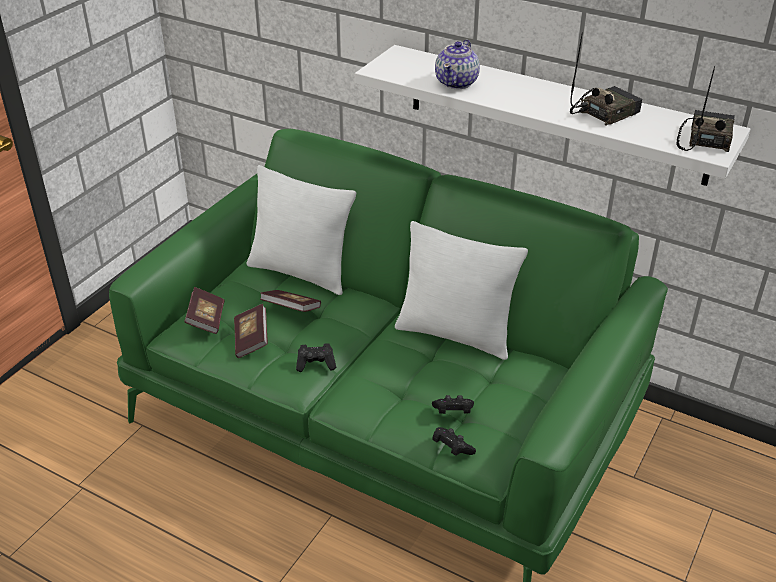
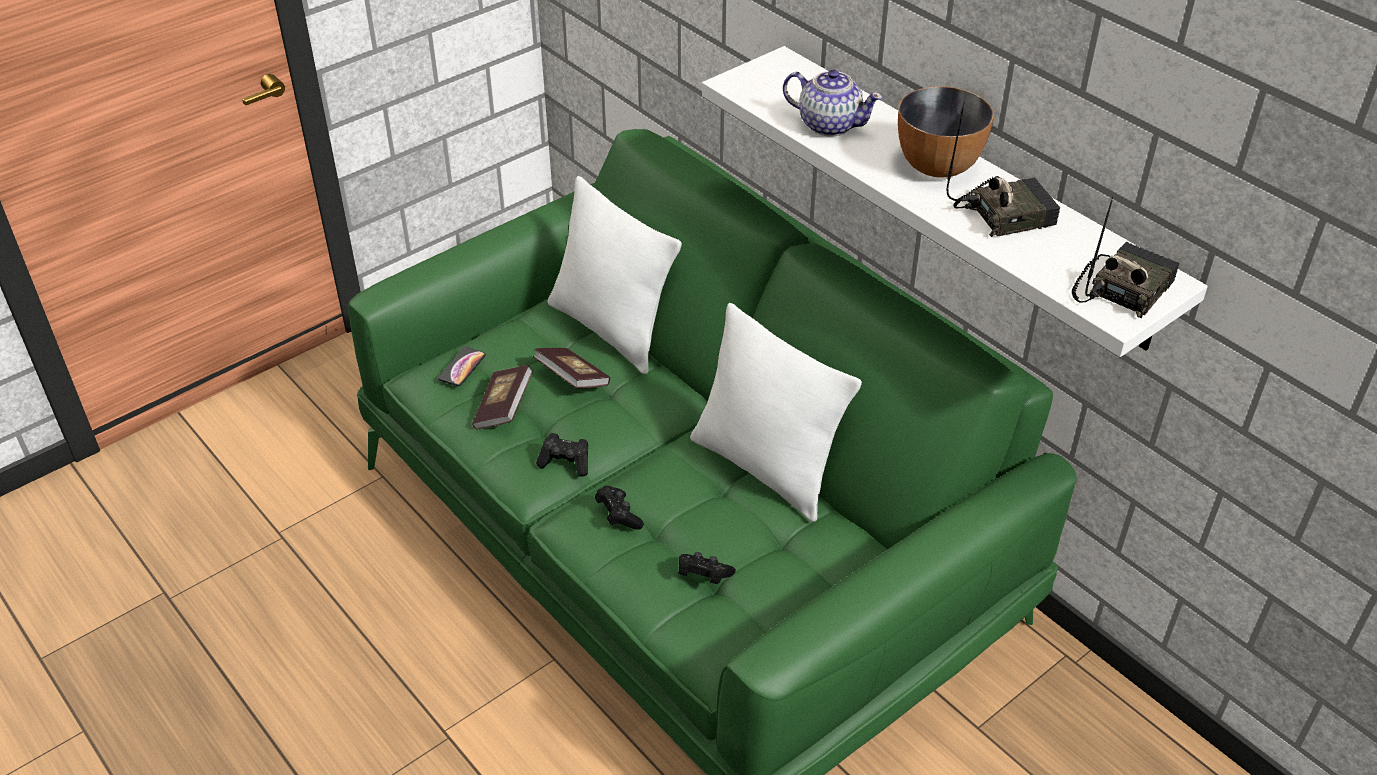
camera: 20 degrees right, 5 degrees up
(206, 319) = (462, 367): book -> phone
(451, 448) = (676, 624): black game controller -> black game controller (618, 515)
(457, 82) = (829, 124): teapot -> teapot turned 105 degrees counterclockwise
(543, 94) = (937, 166): none -> bowl

